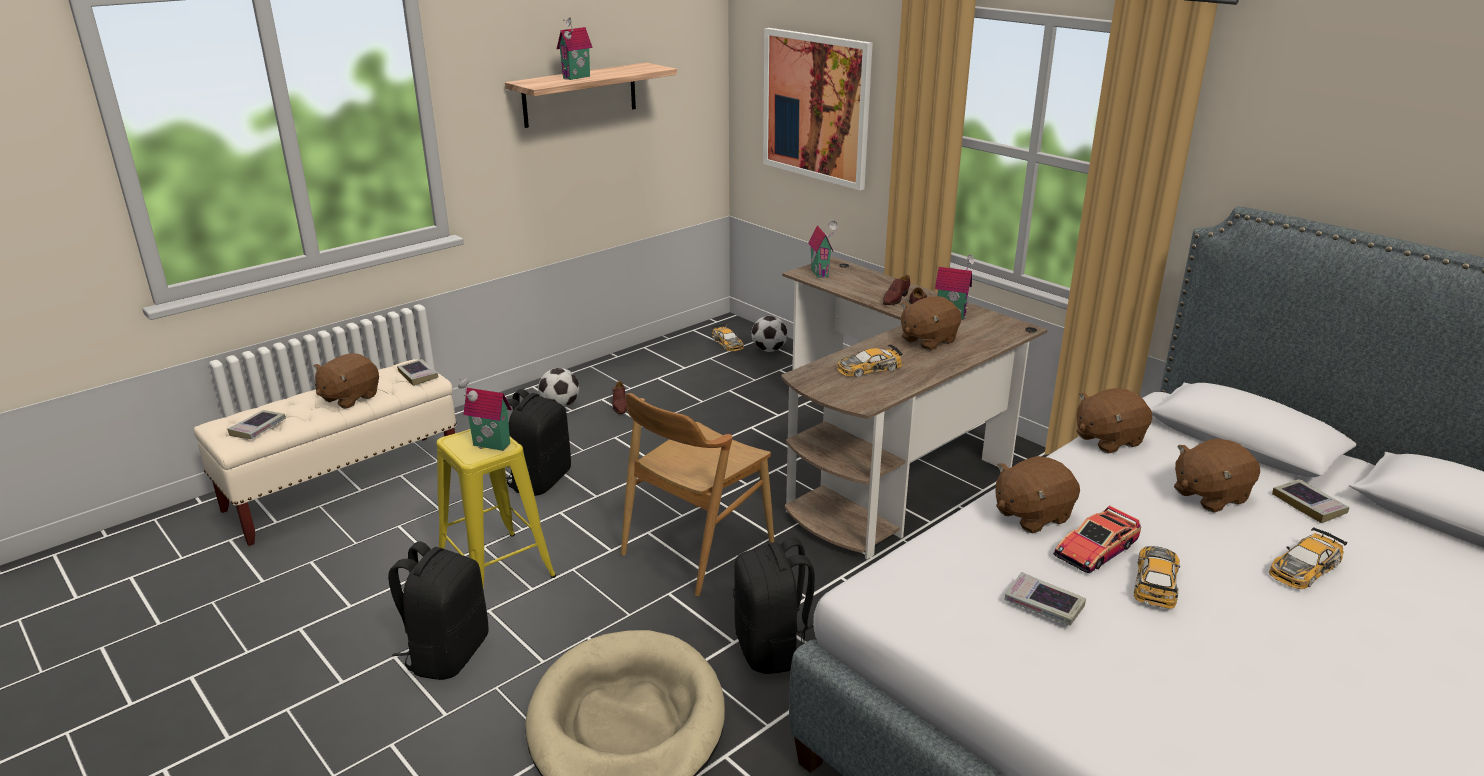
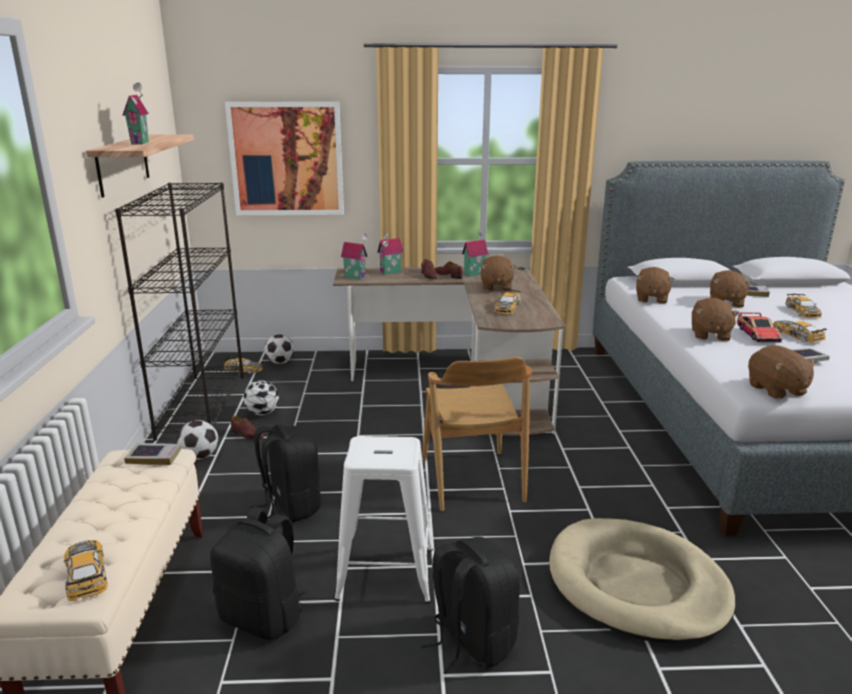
camera: 50 degrees left, 5 degrees down
(258, 428) = (86, 574): book -> toy car
(349, 397) = (125, 503): brown plush toy -> brown plush toy (776, 390)
(490, 445) = (395, 447): toy house -> toy house (391, 273)
(496, 570) = (386, 573): yellow stool -> white stool
(638, 362) = (202, 405): none -> black bookcase
(664, 392) = (262, 413): none -> football
(773, 649) = (609, 499): black backpack -> black backpack (263, 617)

